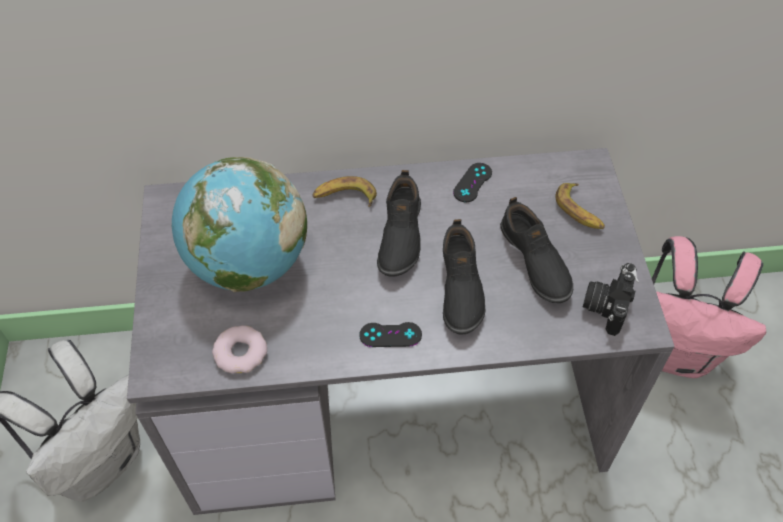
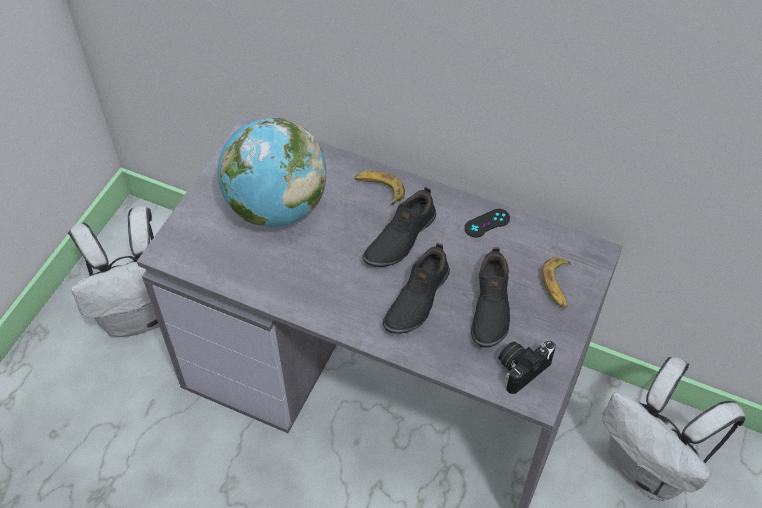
camera: 30 degrees right, 0 degrees up
(241, 352) = (229, 267): donut -> none
(390, 335) = (341, 307): black game controller -> none
(672, 351) = (650, 467): pink backpack -> white backpack

